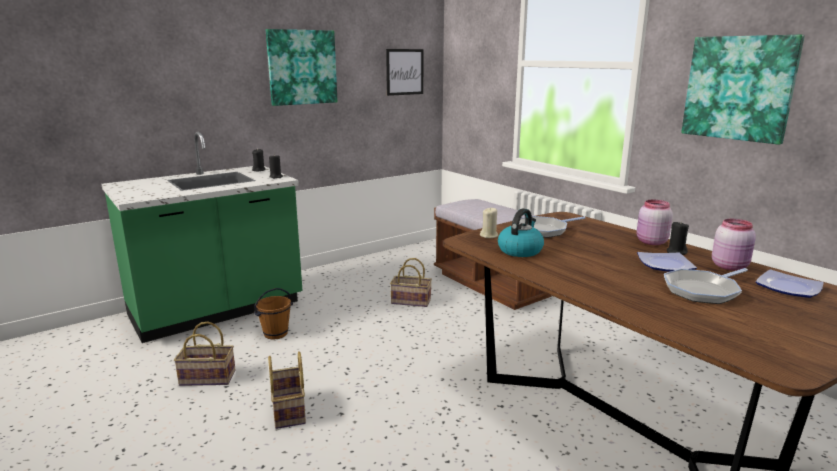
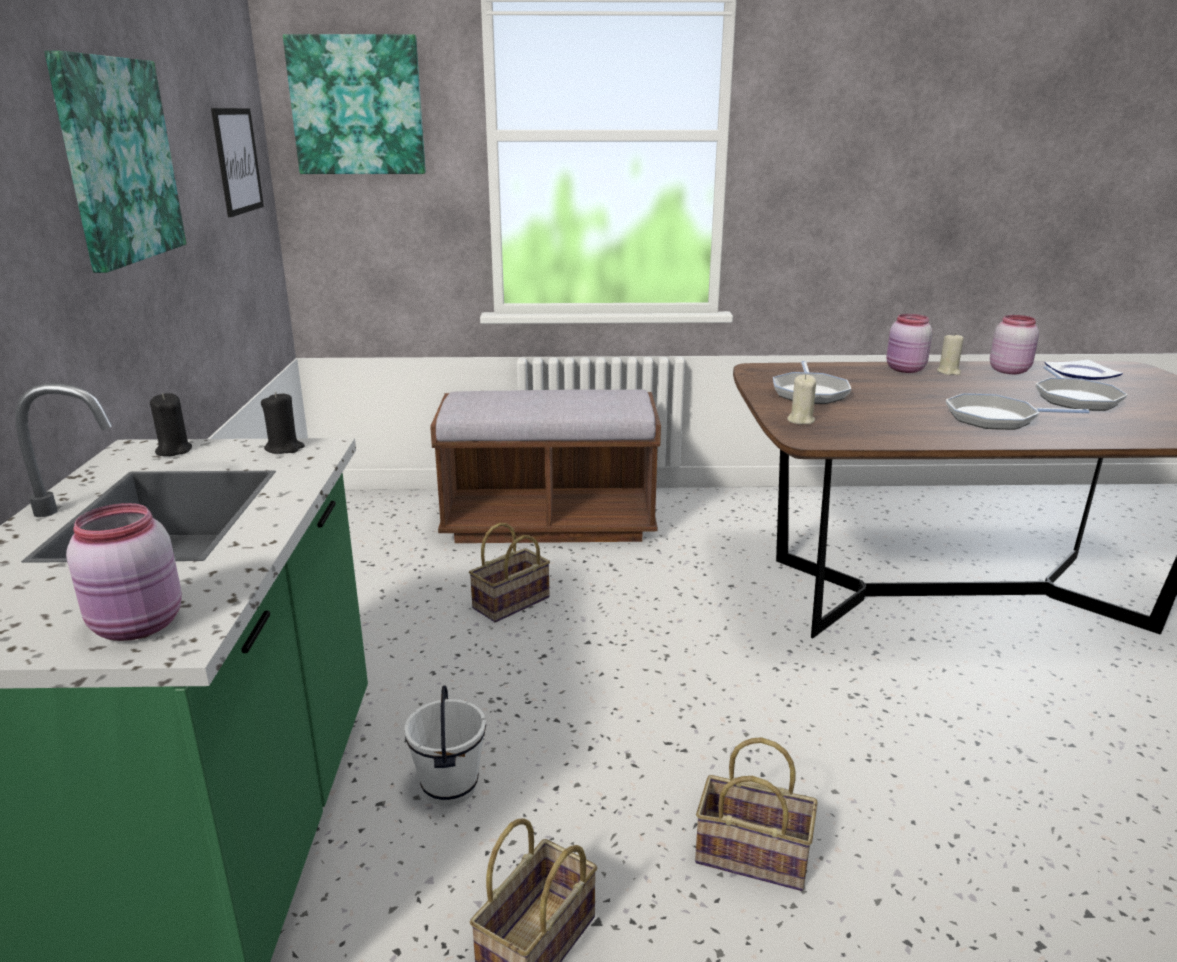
camera: 55 degrees left, 5 degrees up
(137, 195) = (139, 626): none -> pink jar
(275, 334) = (449, 787): brown bucket -> white bucket
(520, 250) = (881, 423): kettle -> none
(593, 273) = (996, 418): none -> frying pan
(664, 264) = (986, 387): plate -> none
(676, 252) = (948, 372): black candle -> beige candle
(739, 88) = (867, 162): picture -> picture (357, 106)

